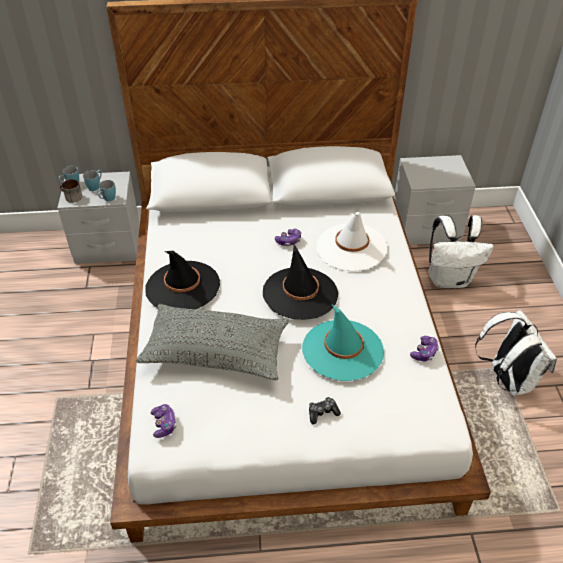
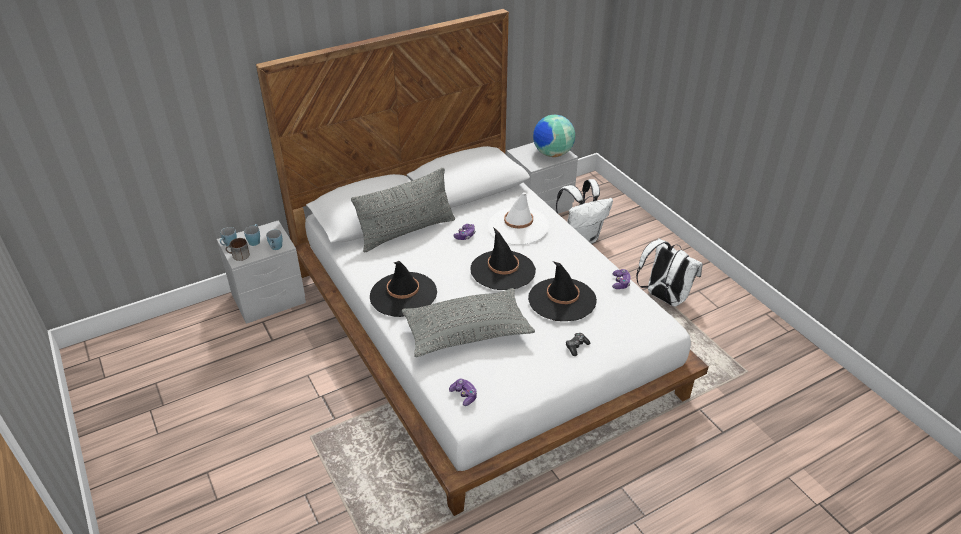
camera: 25 degrees left, 5 degrees down
(233, 219) = (407, 232): none -> grey pillow
(342, 350) = (562, 300): turquoise hat -> black hat
(448, 175) = (552, 154): none -> globe

